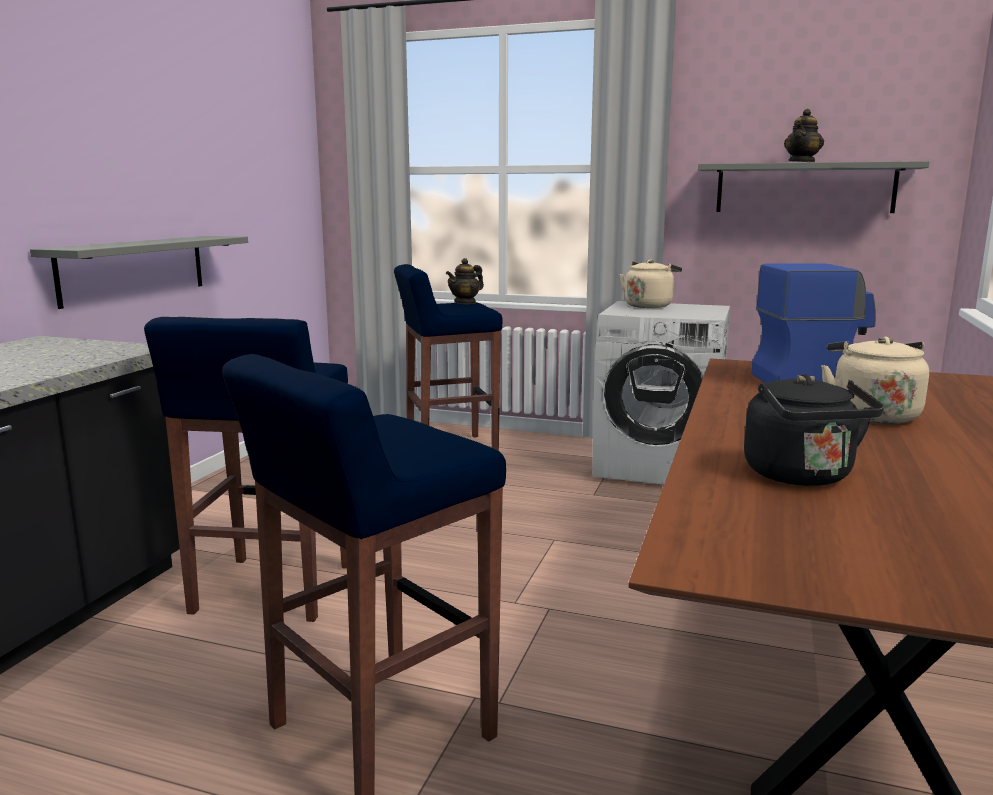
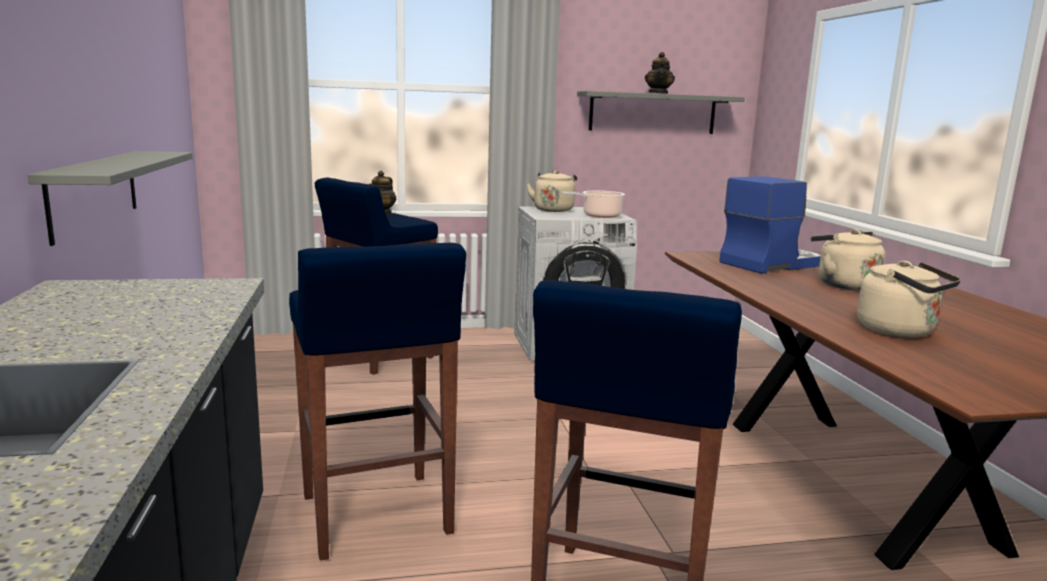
camera: 30 degrees left, 0 degrees up
(687, 314) = (599, 215): none -> cooking pot
(802, 477) = (900, 331): black kettle -> beige kettle

